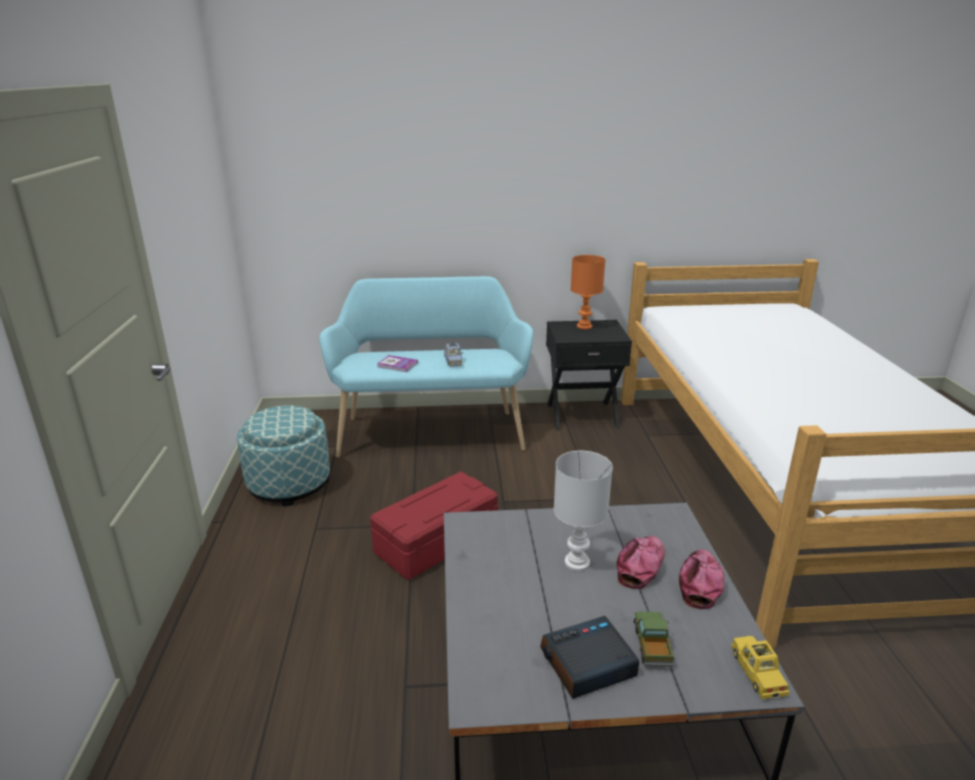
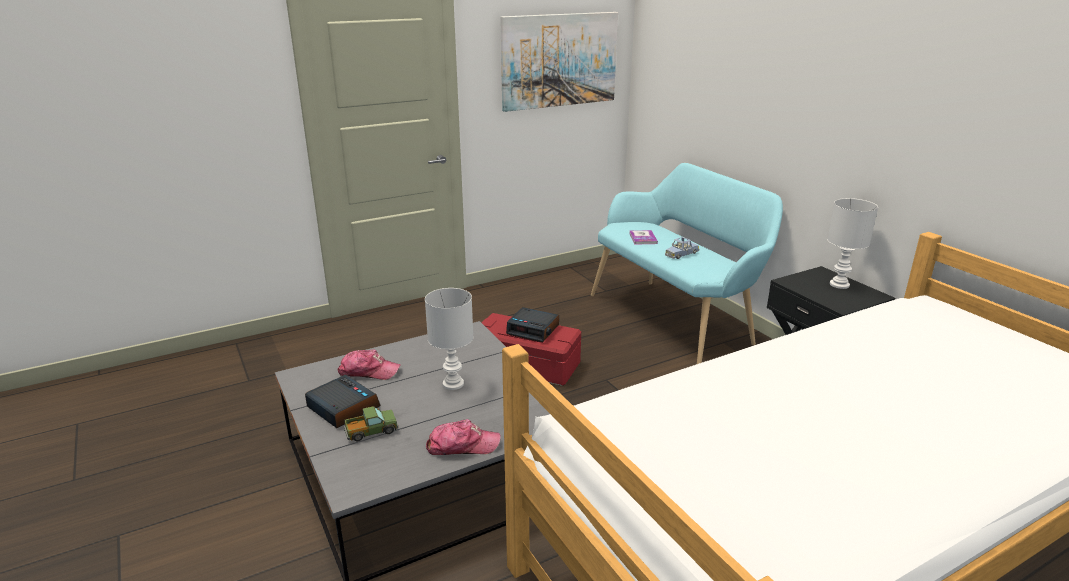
camera: 65 degrees right, 0 degrees up
(197, 195) = (559, 60): none -> picture
(289, 484) = (541, 291): ottoman -> none
(441, 497) = (533, 330): none -> alarm clock
(584, 326) = (840, 285): orange table lamp -> white table lamp
(640, 565) = (468, 413): cap -> cap (368, 371)
(756, 672) = (362, 485): yellow toy car -> none

